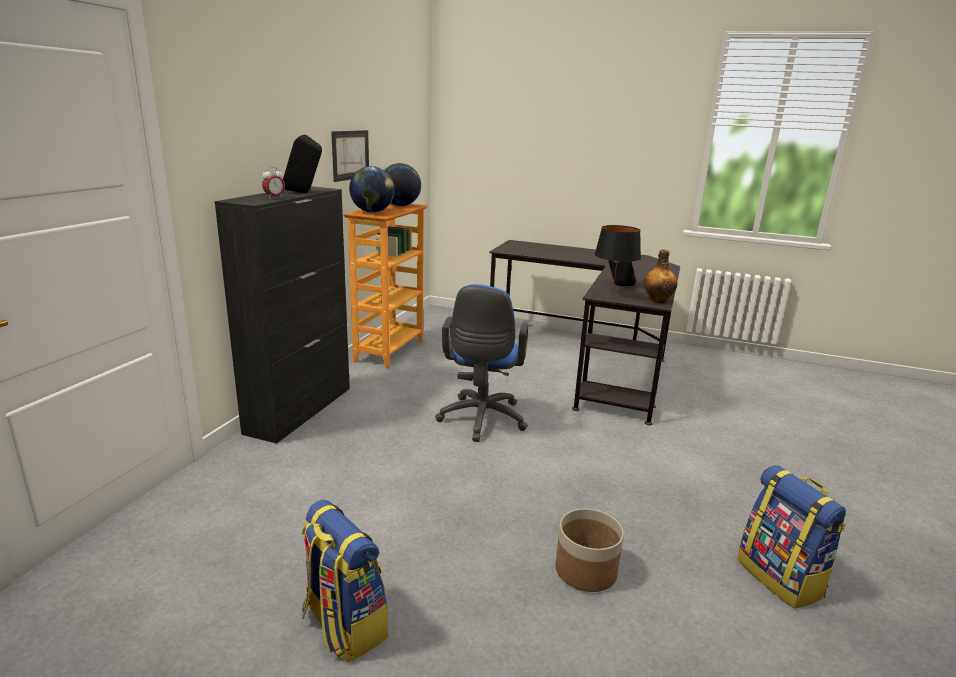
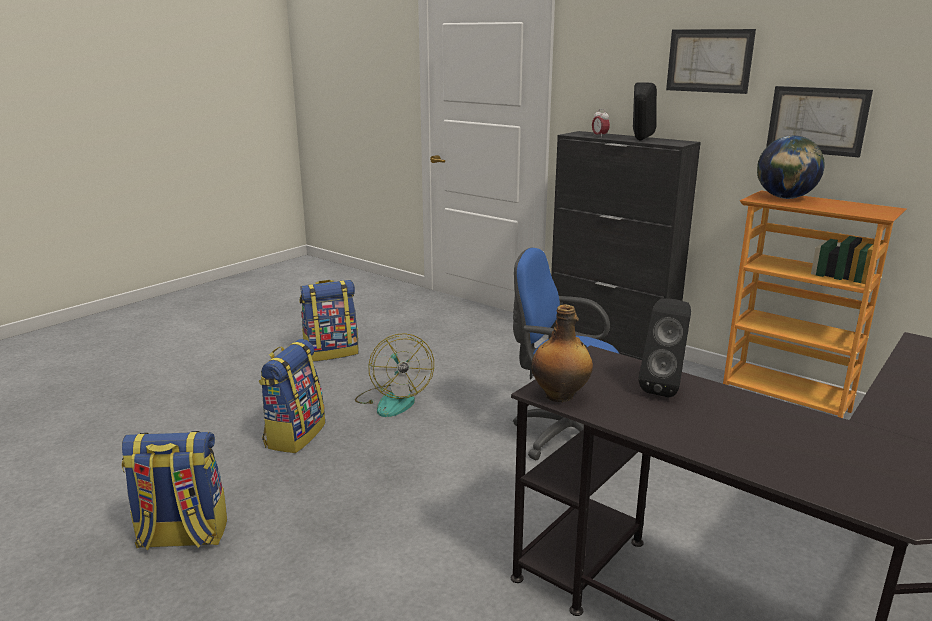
camera: 110 degrees right, 0 degrees up
(295, 112) = (709, 61): none -> picture
(400, 206) = (861, 209): globe -> none
(468, 520) = (393, 400): none -> fan
(585, 571) = (294, 435): planter -> backpack
(612, 295) = (597, 367): black table lamp -> none

